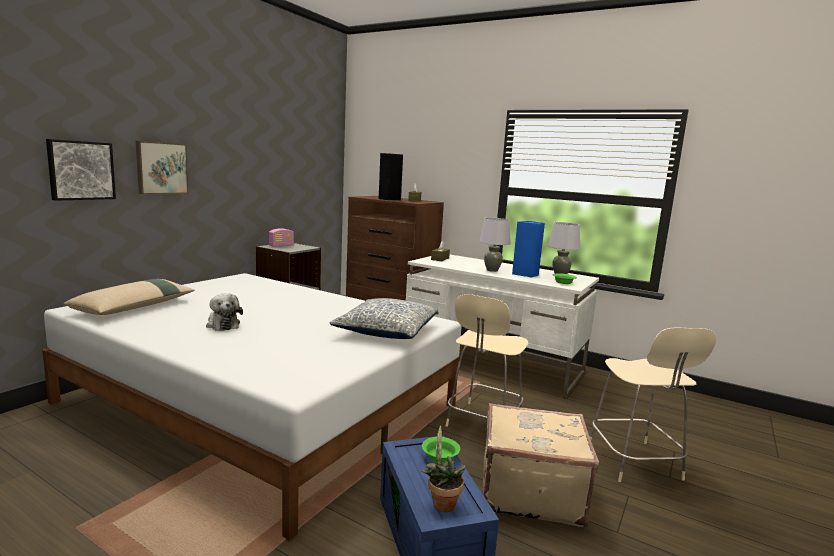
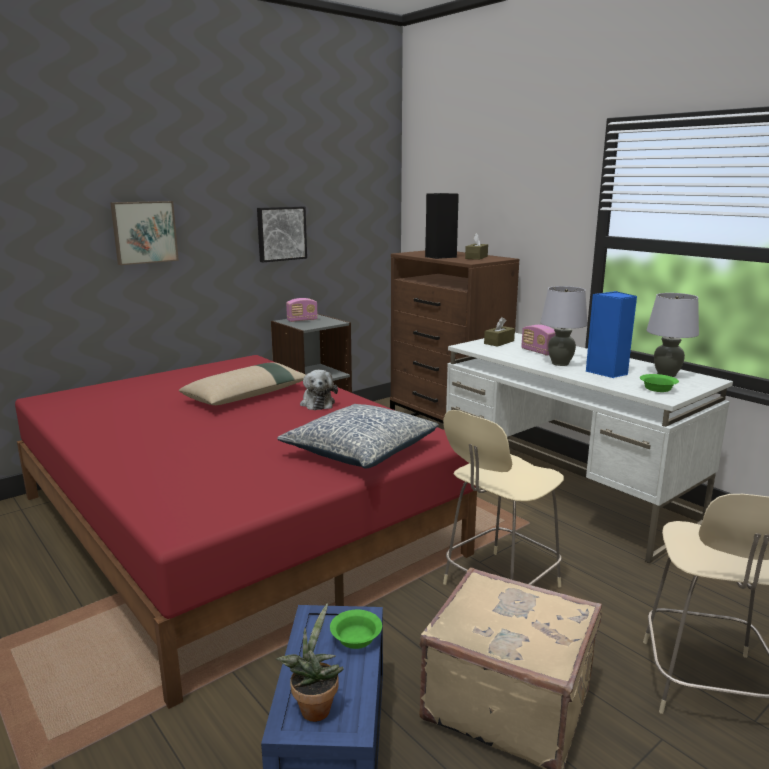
camera: 20 degrees right, 5 degrees up
(81, 170) = (48, 242): picture -> picture (281, 233)
(135, 307) = (101, 399): beige pillow -> beige pillow (248, 395)
(222, 324) = (173, 428): plush toy -> plush toy (317, 403)
(261, 403) = (233, 523): white bed -> red bed
(471, 264) = (538, 352): none -> radio

